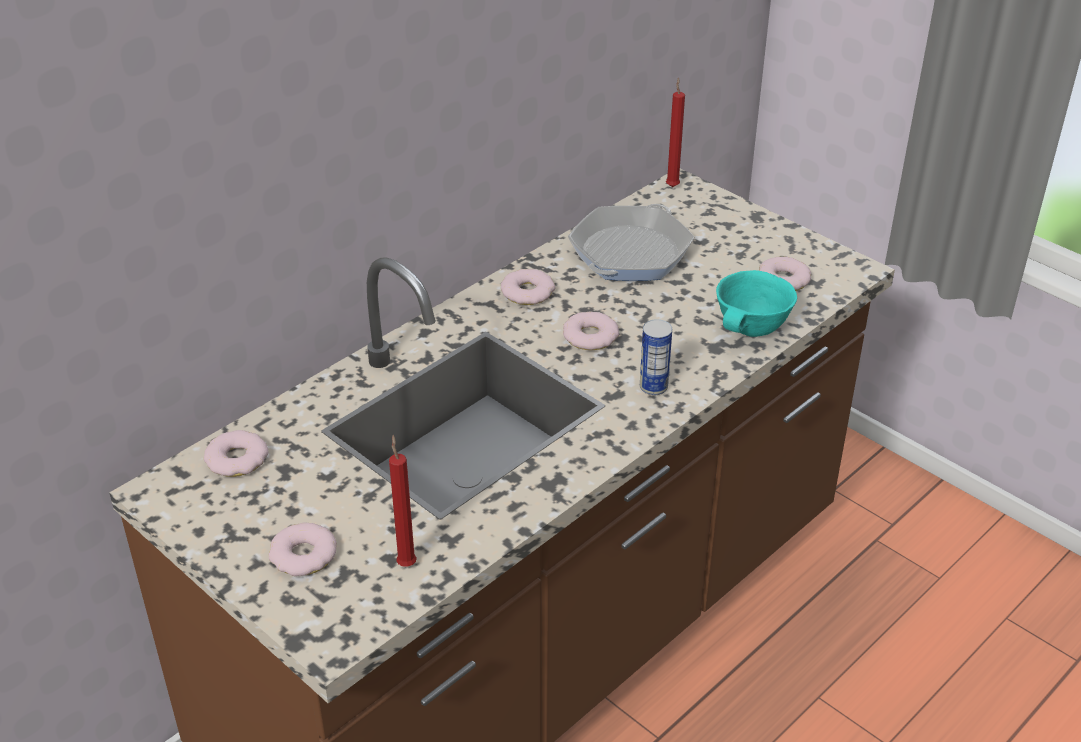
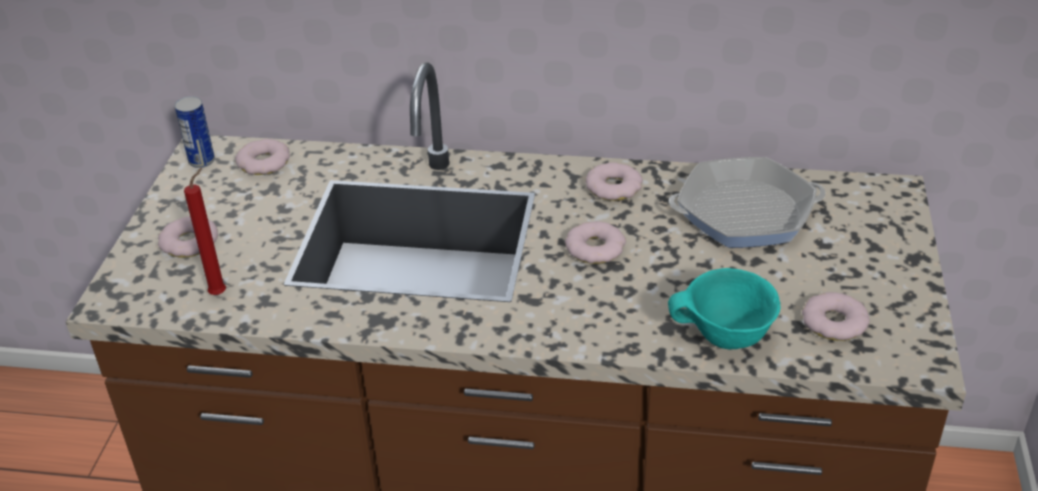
camera: 55 degrees right, 0 degrees up
(653, 387) = (567, 317): can -> can (202, 161)
(672, 185) = (886, 186): red candle -> none

